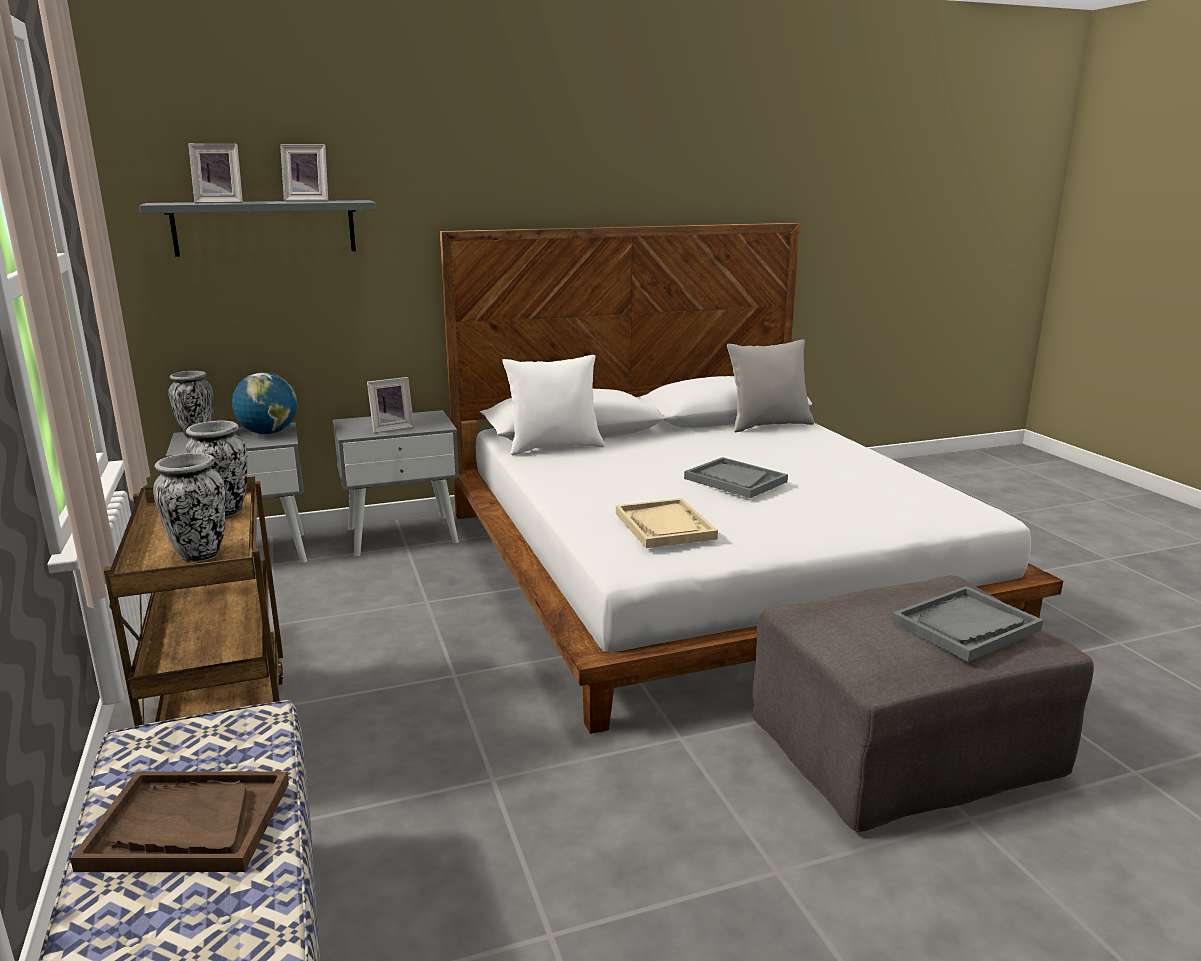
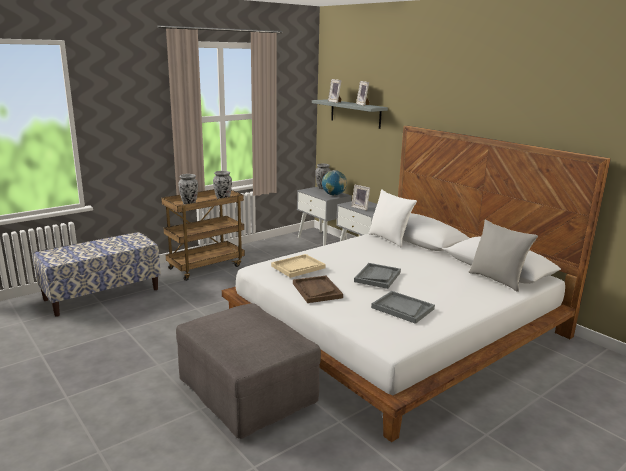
camera: 70 degrees right, 0 degrees up
(187, 825) = (100, 247): brown tray -> brown tray (317, 290)
(965, 626) = (240, 339): grey tray -> grey tray (402, 308)

